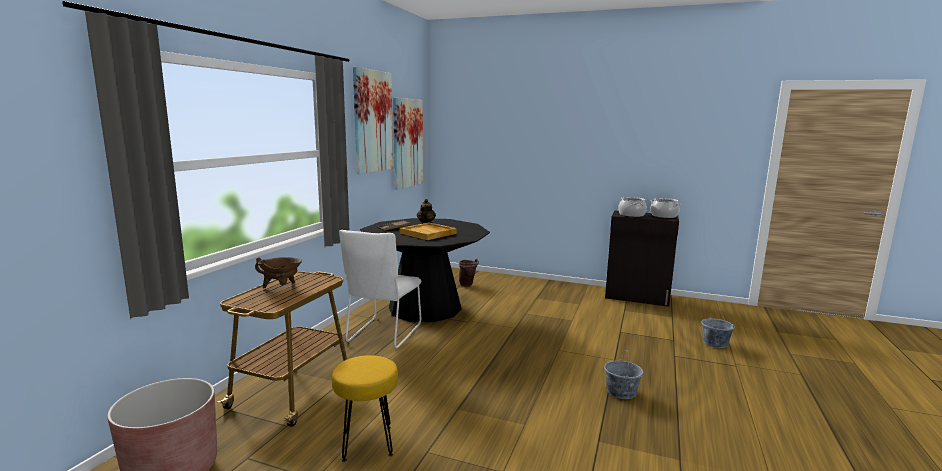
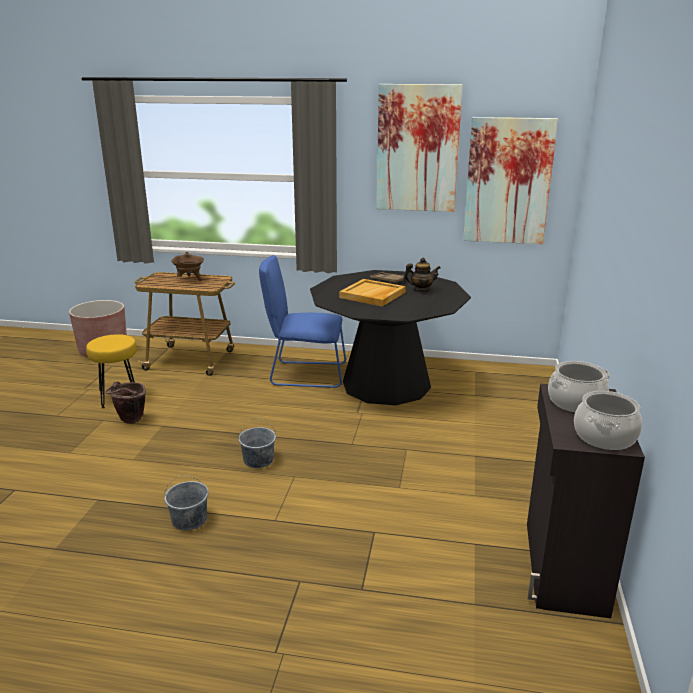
camera: 80 degrees right, 10 degrees up
(383, 334) = (304, 374): white chair -> blue chair
(468, 285) = (489, 401): brown bucket -> brown bucket (129, 421)
(715, 343) = (364, 644): grey bucket -> grey bucket (258, 460)

